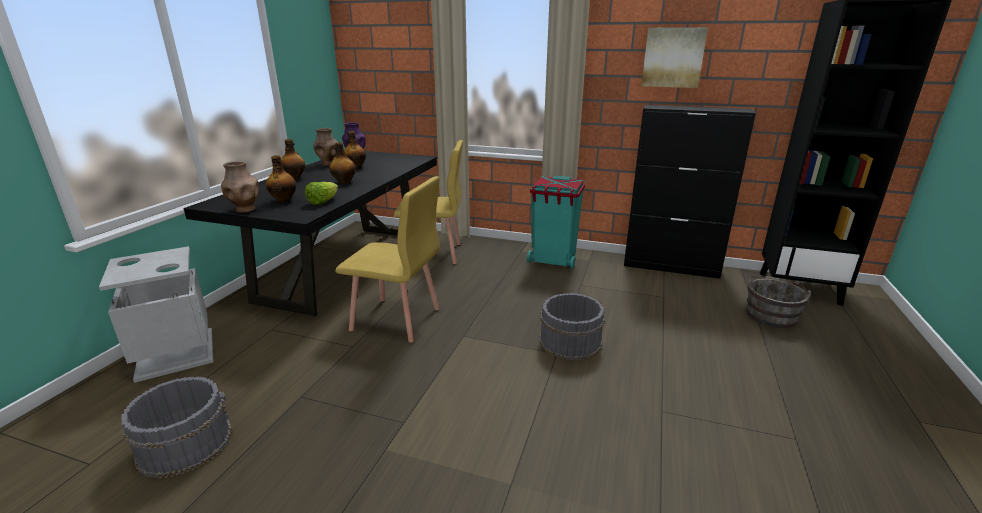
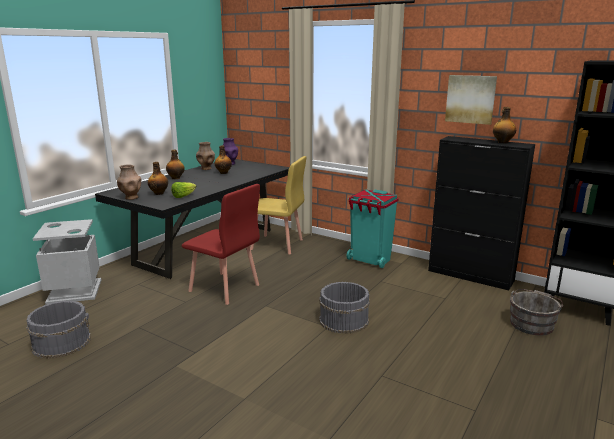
camera: 15 degrees right, 5 degrees down
(344, 182) = (207, 183): bottle -> bottle (502, 142)
(396, 319) = (224, 288): yellow chair -> red chair

